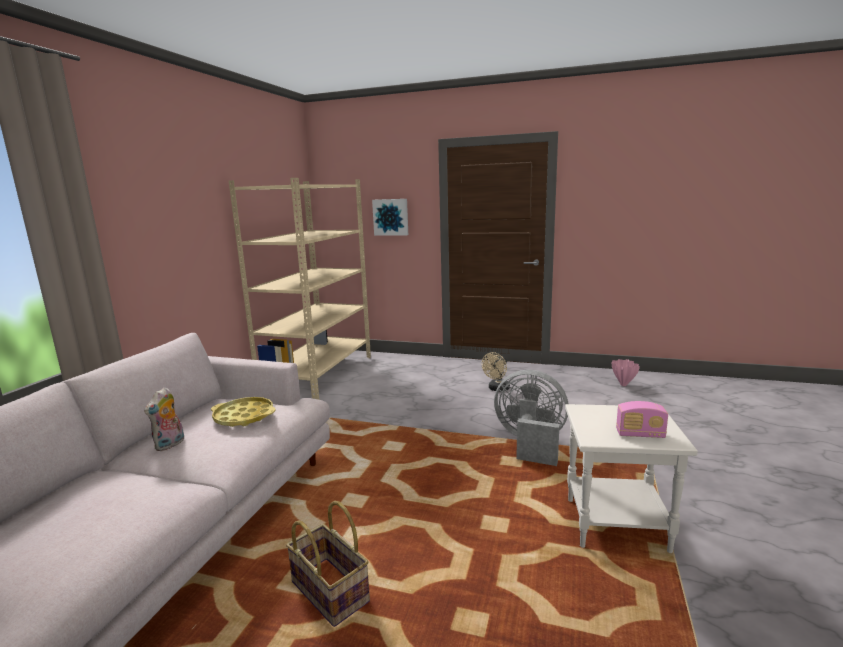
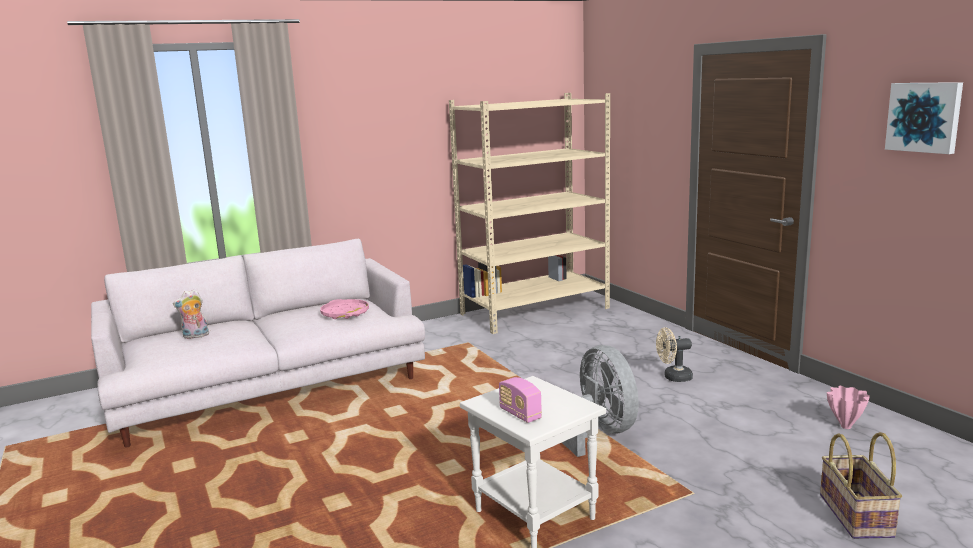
camera: 45 degrees right, 0 degrees up
(170, 445) = (286, 317): plush toy -> plush toy (195, 336)
(244, 416) = (345, 313): yellow tray -> pink tray
(331, 591) = (304, 450): basket -> basket (857, 516)
(391, 217) = (646, 140): picture -> picture (924, 117)

